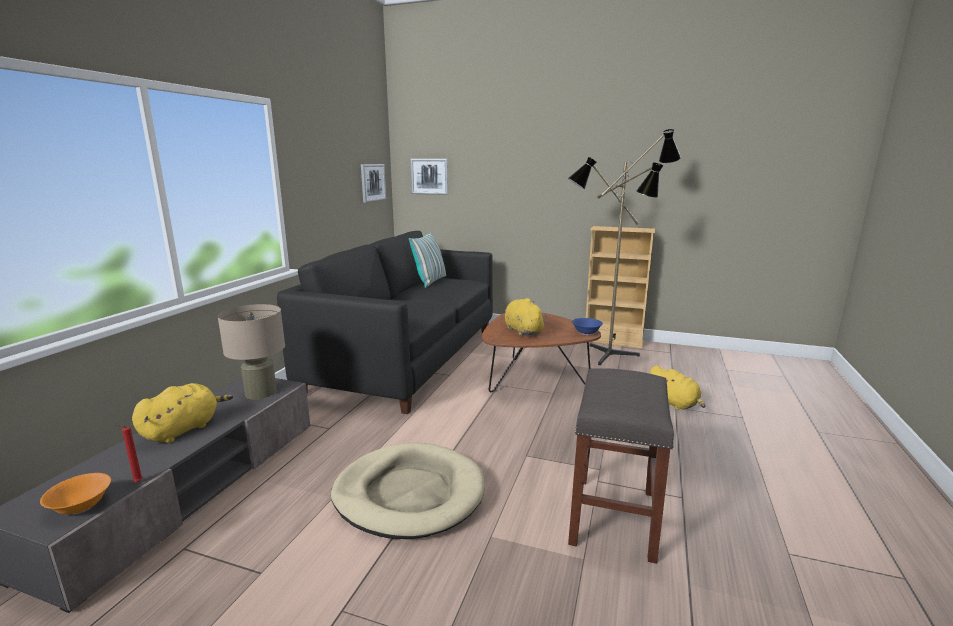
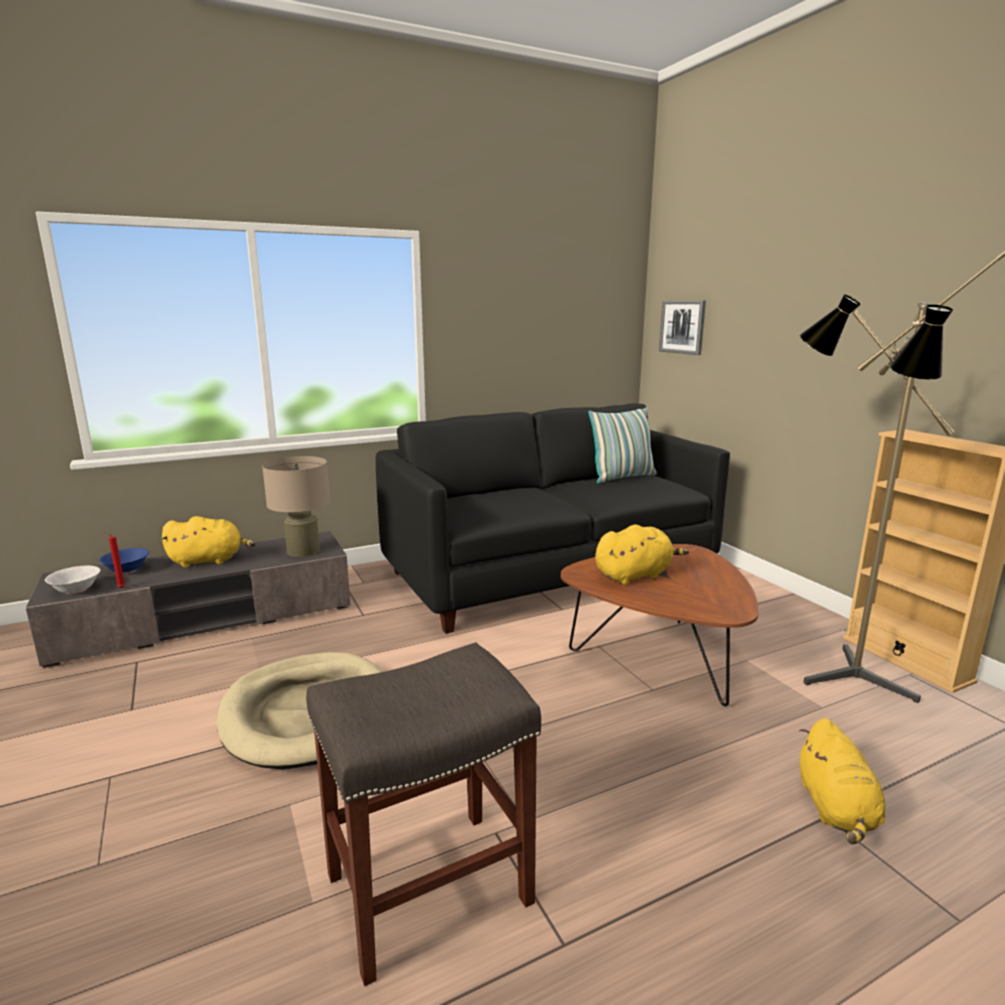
camera: 45 degrees right, 0 degrees up
(81, 507) = (76, 590): orange bowl -> white bowl
(372, 182) = (598, 333): picture -> none
(522, 331) = (635, 575): yellow plush toy -> yellow plush toy turned 45 degrees clockwise
(586, 333) = (725, 611): blue bowl -> blue bowl (127, 570)

